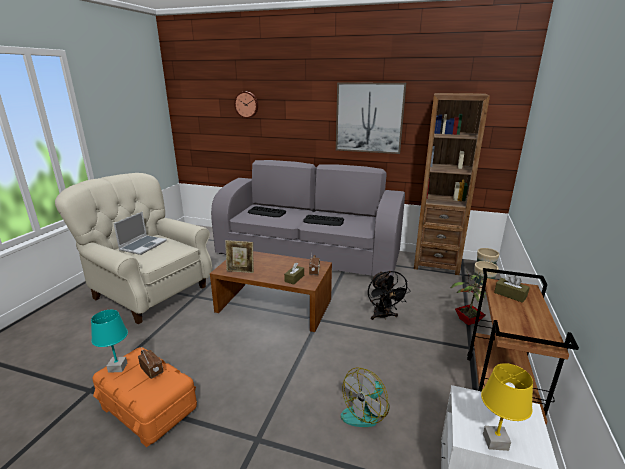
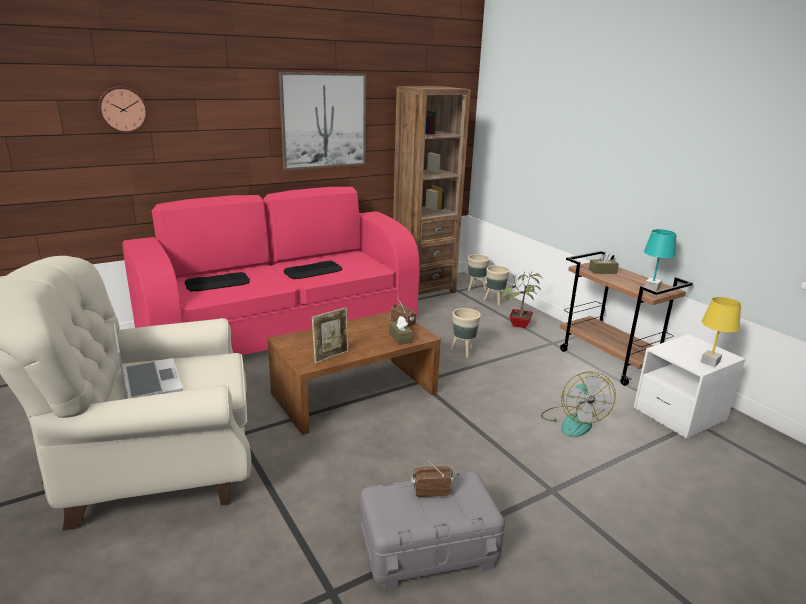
camera: 50 degrees left, 0 degrees up
(118, 367) = (392, 515): turquoise table lamp -> turquoise table lamp (652, 287)
(148, 408) = (428, 548): orange storage box -> grey storage box
(308, 254) = (284, 327): grey sofa -> pink sofa
(383, 316) = (463, 351): black fan -> beige planter

